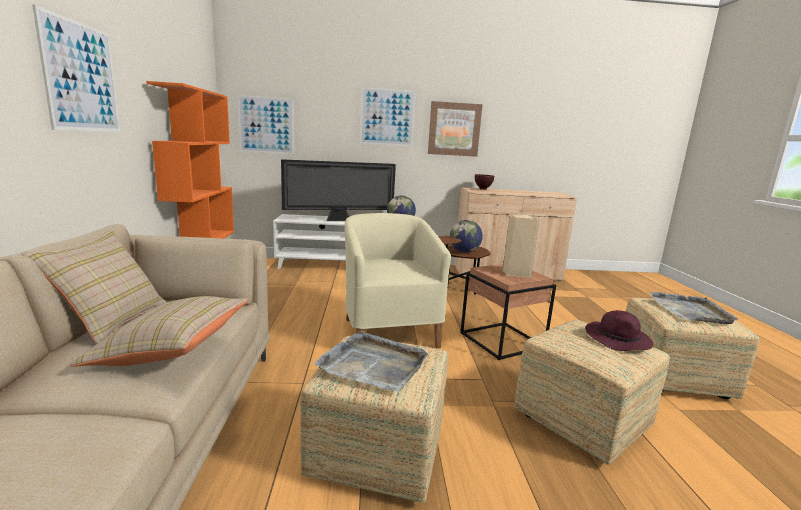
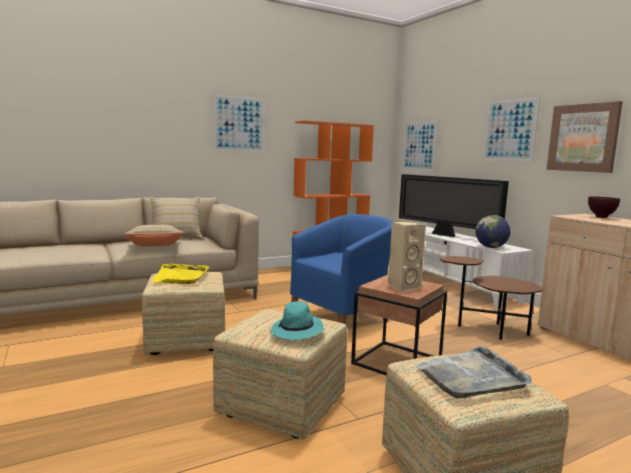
camera: 65 degrees right, 5 degrees down
(373, 364) = (180, 276): grey tray -> yellow tray
(388, 331) = (342, 319): beige armchair -> blue armchair
(464, 252) = (498, 283): globe -> none
(618, 340) = (297, 332): purple hat -> turquoise hat

